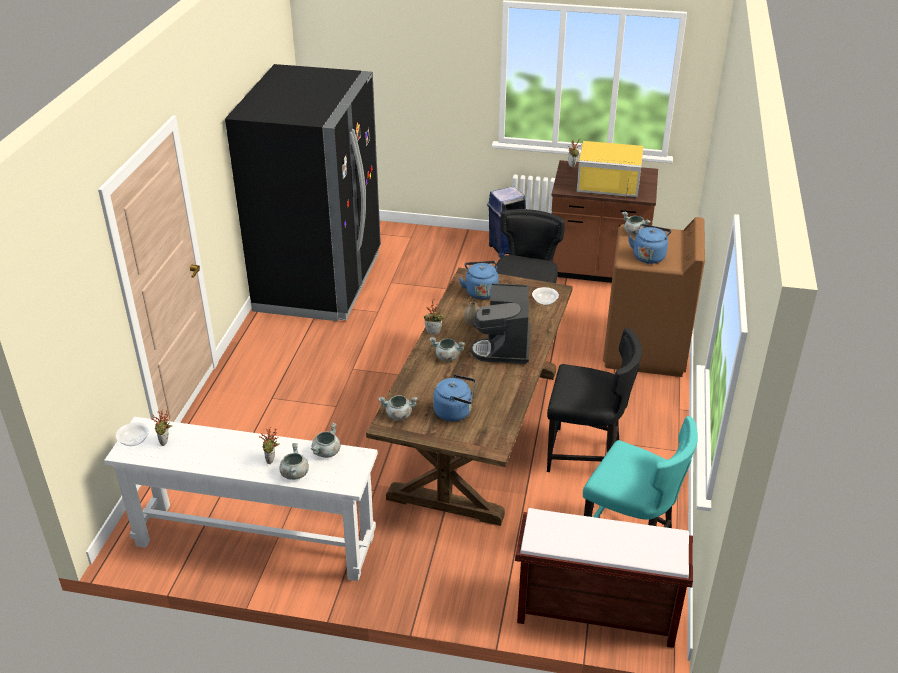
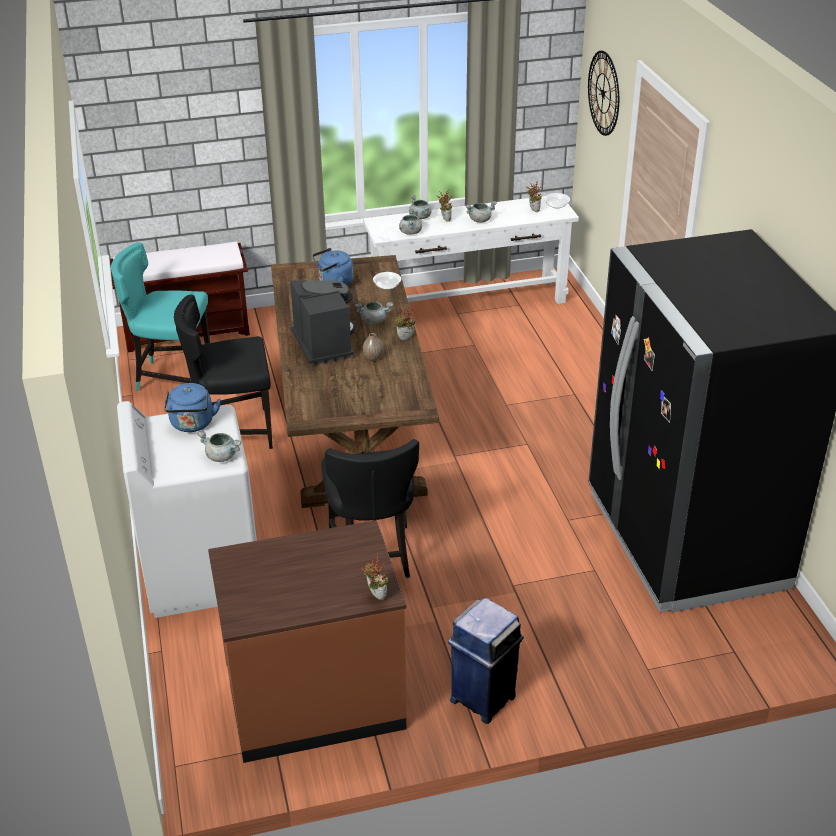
camera: 155 degrees right, 0 degrees up
(72, 300) = (603, 93): none -> wall clock
(398, 415) = (379, 270): grey cooking pot -> grey cooking pot (480, 220)
(480, 291) = (389, 393): blue kettle -> none
(544, 301) = (310, 402): bowl -> bowl (387, 286)
(609, 183) = (297, 570): yellow microwave -> none
(645, 350) = (201, 572): brown washing machine -> white washing machine

